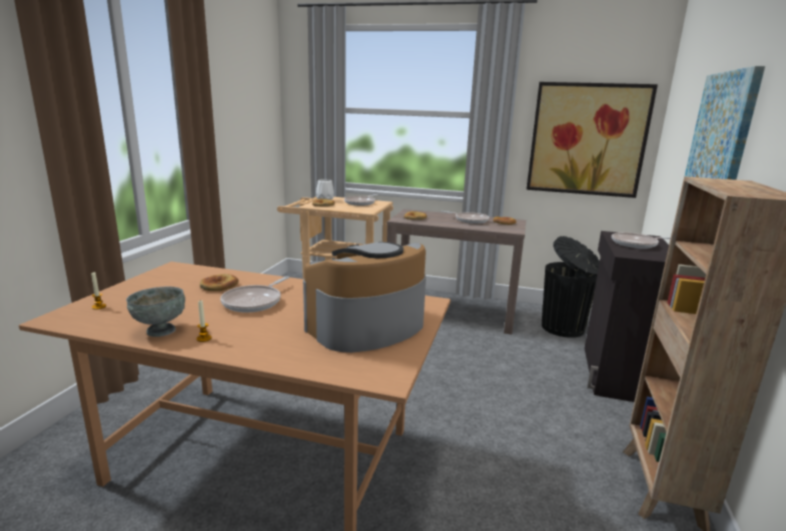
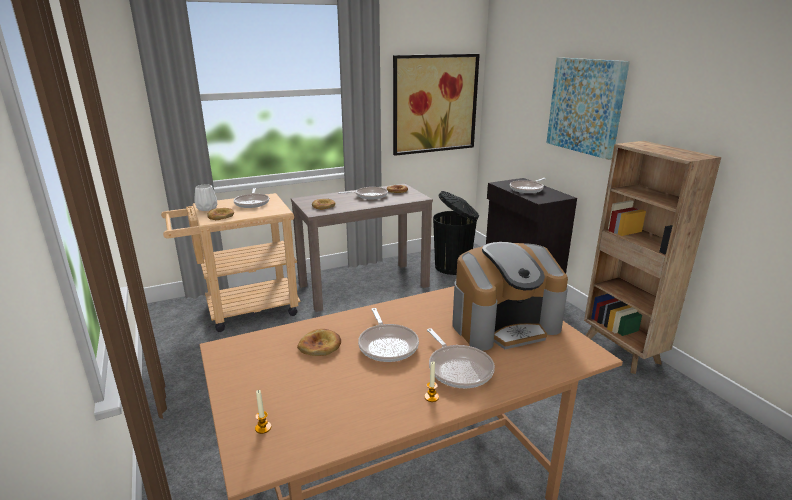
camera: 40 degrees left, 5 degrees up
(160, 330) = (382, 412): grey bowl -> none
(261, 334) = (458, 368): none -> frying pan
(367, 327) = (504, 324): coffee machine -> coffee machine turned 120 degrees counterclockwise

